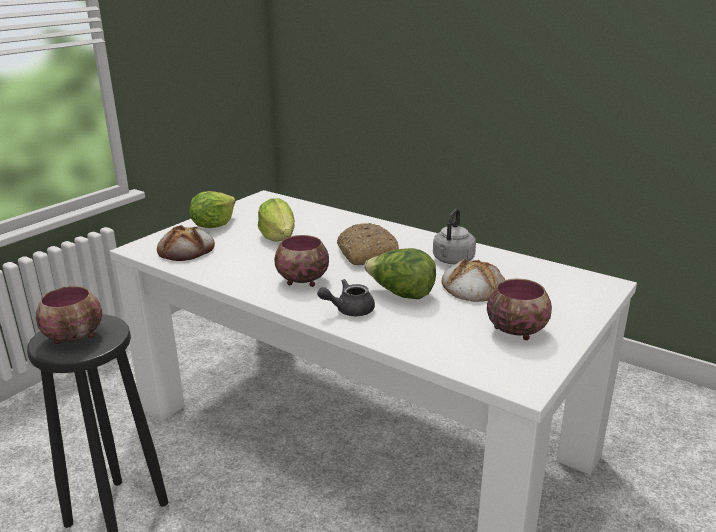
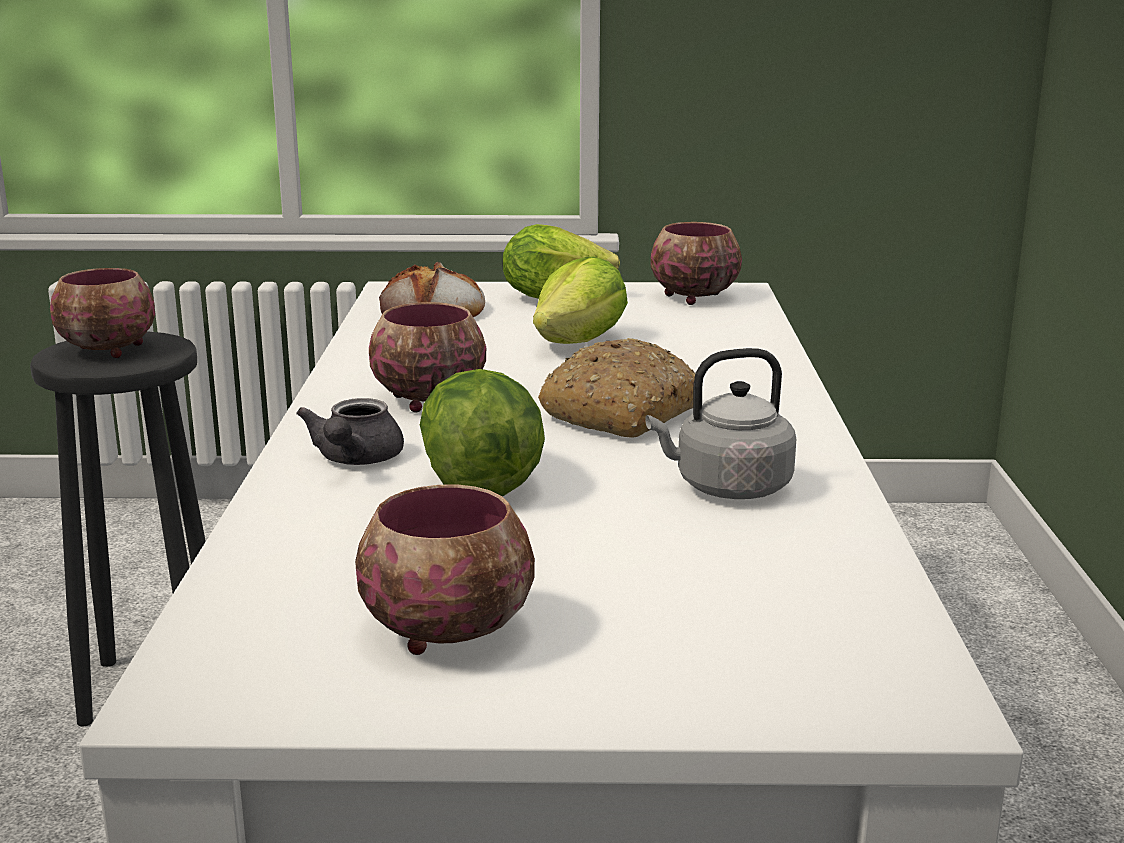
camera: 55 degrees right, 5 degrees down
(259, 205) = (692, 297): none -> bowl
(349, 310) = (355, 460): grey teapot -> grey teapot turned 120 degrees counterclockwise
(472, 287) = (618, 538): bread -> none

